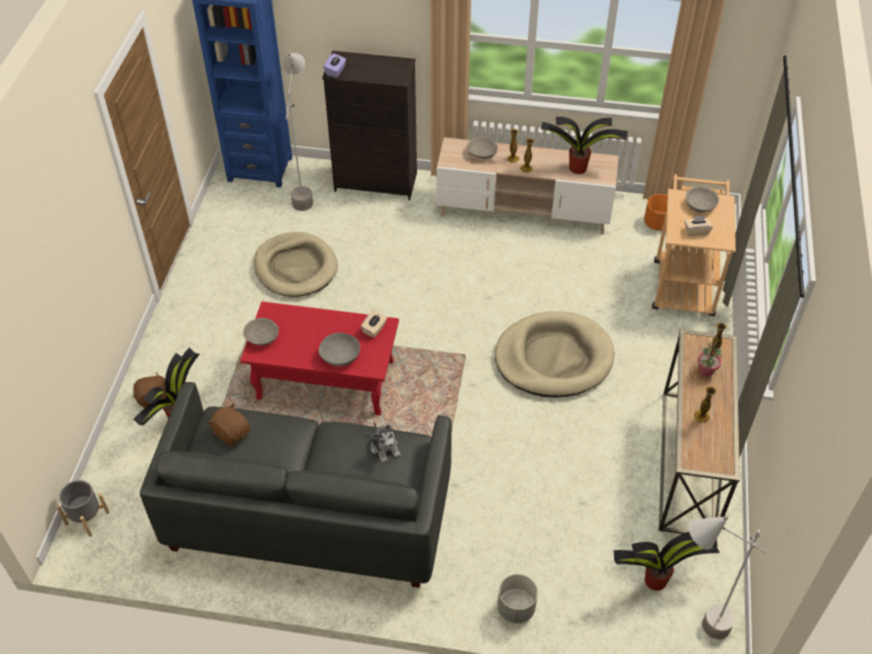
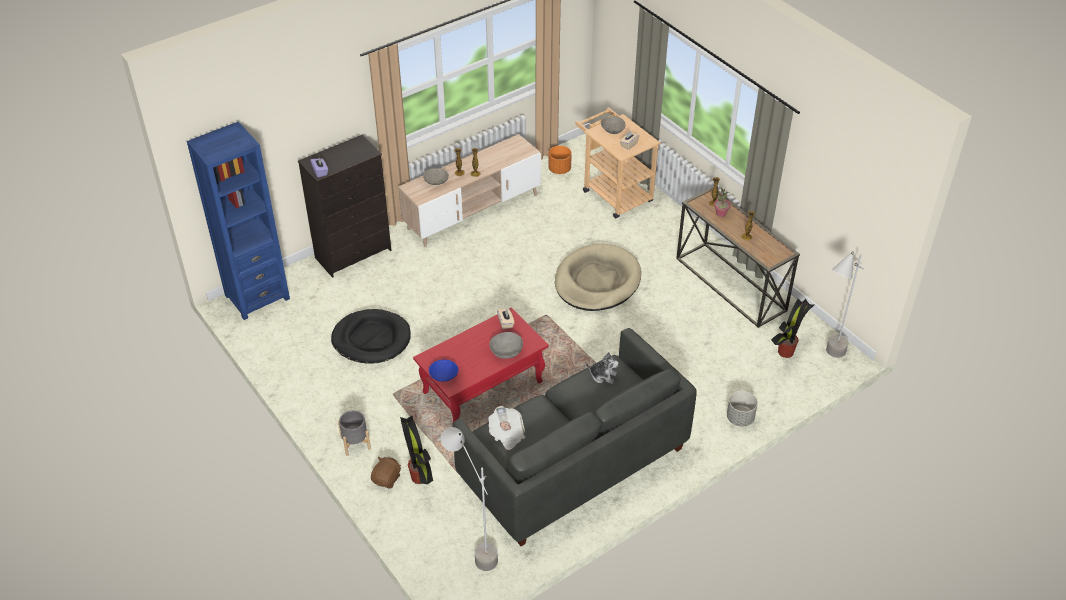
camera: 45 degrees left, 5 degrees down
(87, 518) = (443, 574): grey planter -> grey planter (355, 443)
(232, 432) = (507, 434): brown plush toy -> newspaper
(262, 337) = (443, 375): grey bowl -> blue bowl
(295, 267) = (371, 339): beige dog bed -> black dog bed
(304, 191) = (311, 290): grey floor lamp -> grey floor lamp (473, 549)
(579, 168) = (506, 154): potted plant -> none

